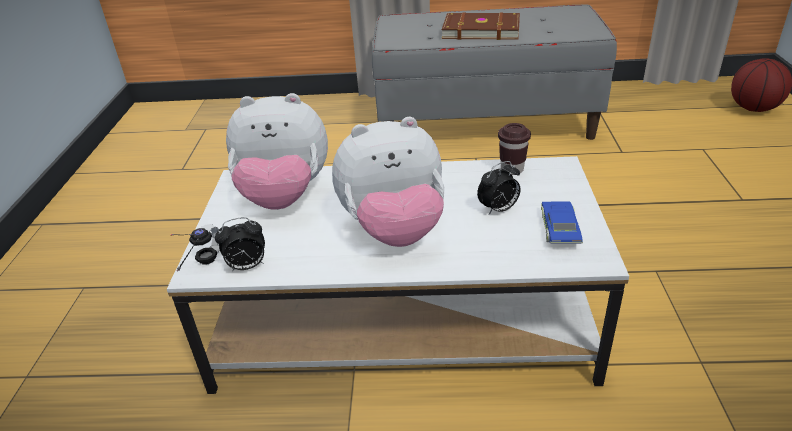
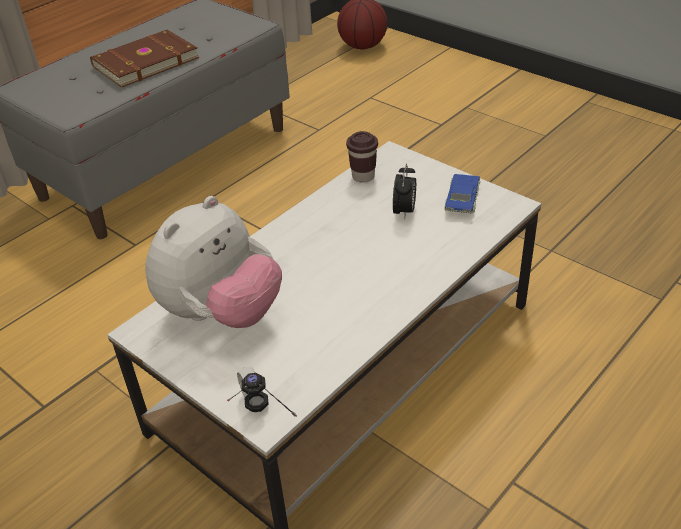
camera: 50 degrees left, 5 degrees up
(247, 267) = (301, 383): alarm clock -> none
(394, 230) = (361, 275): plush toy -> none
(560, 229) = (462, 199): blue toy car -> blue toy car turned 60 degrees clockwise

